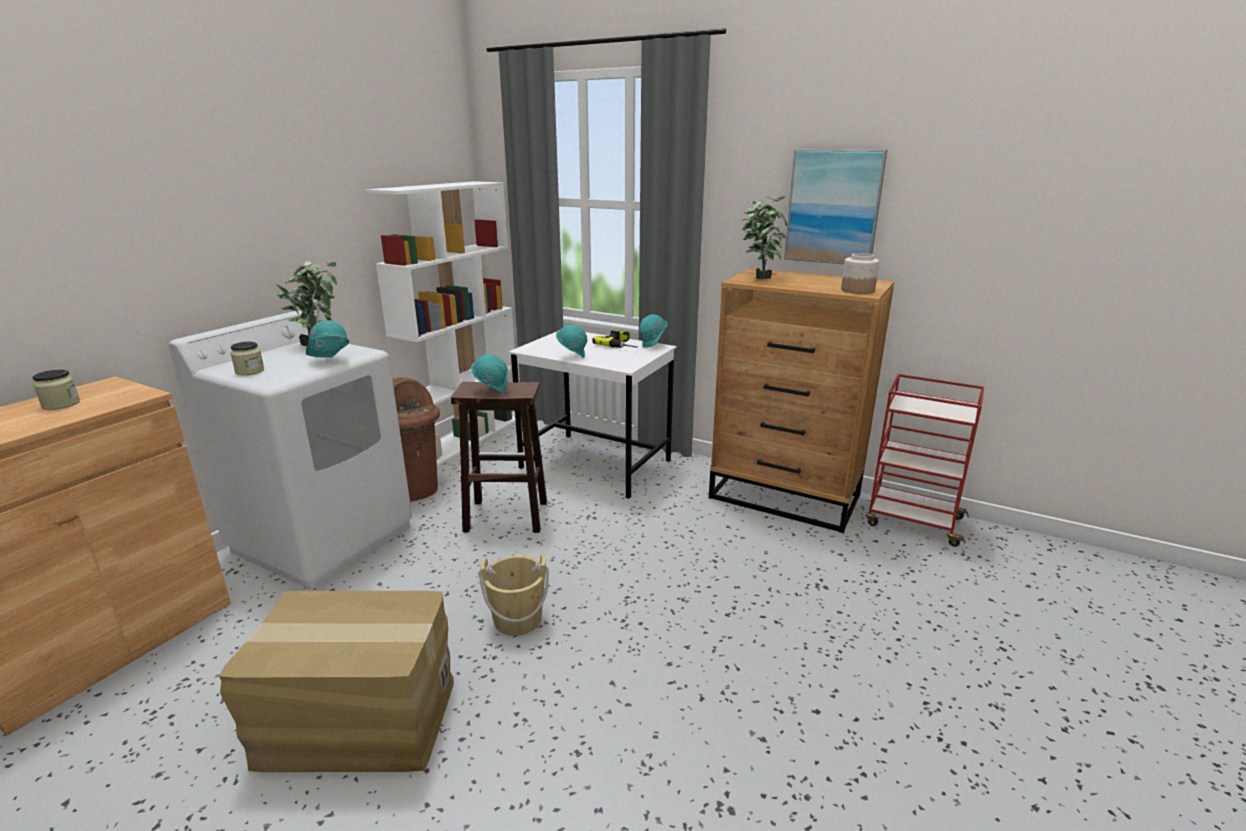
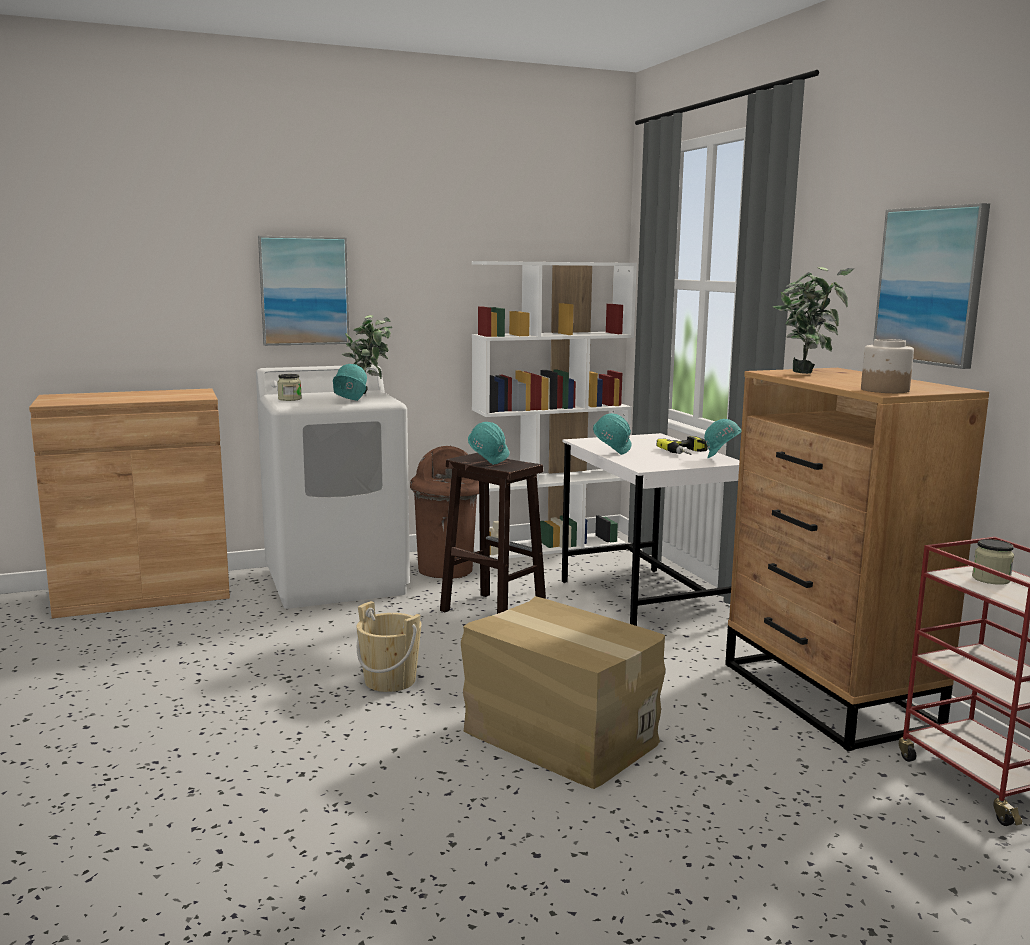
camera: 40 degrees right, 10 degrees down
(61, 404) = (157, 394): jar -> jar (991, 579)
(199, 239) = (304, 291): none -> picture
(358, 722) = (203, 690): cardboard box -> cardboard box (559, 737)

